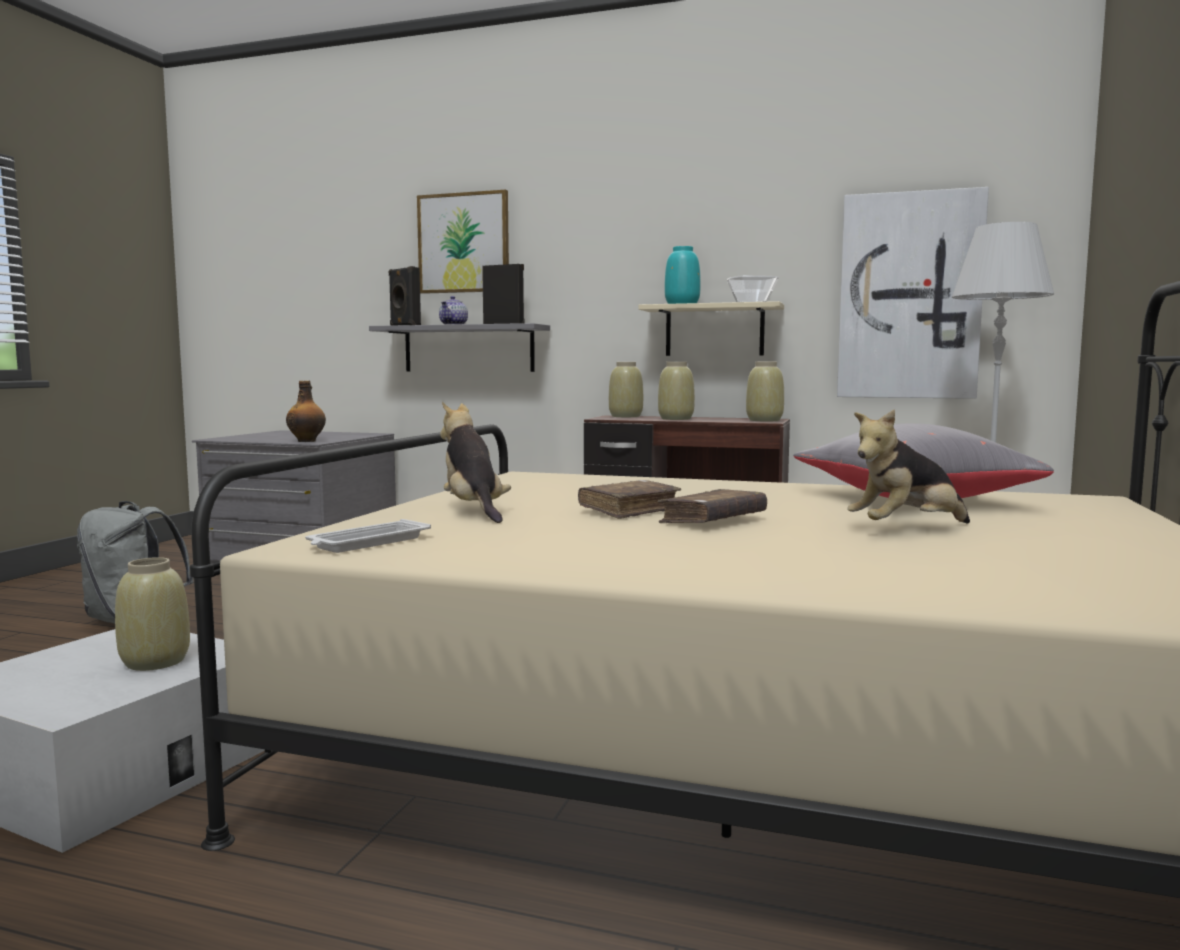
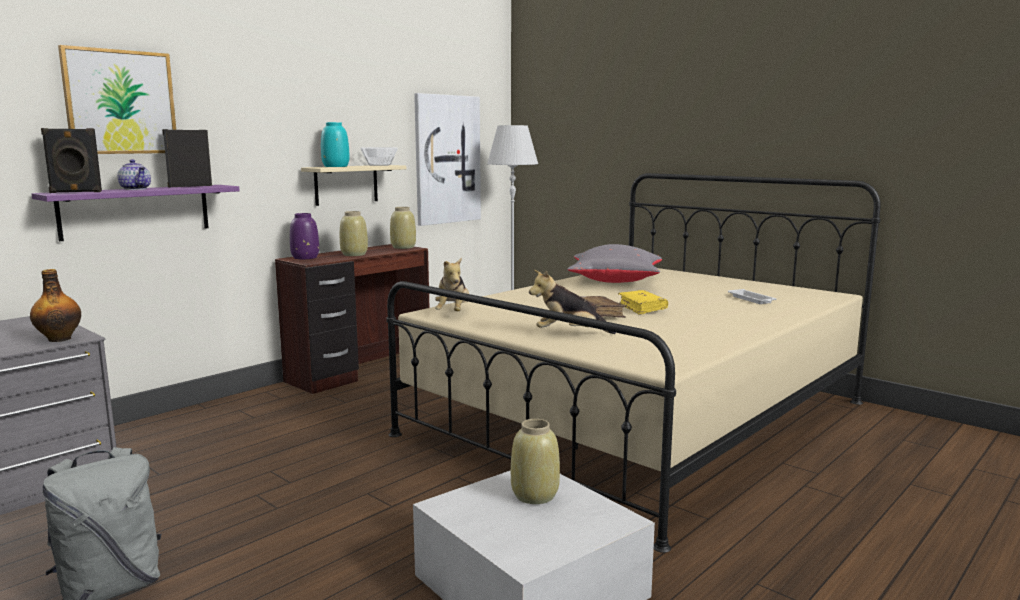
camera: 65 degrees left, 5 degrees up
(368, 543) = (655, 356): white tray -> white tray (752, 299)
(468, 349) = (136, 211): grey shelf -> purple shelf
(626, 416) = (305, 257): beige vase -> purple vase
(712, 521) = (642, 308): brown book -> yellow book
(906, 529) = (683, 294): plush toy -> plush toy (453, 312)

